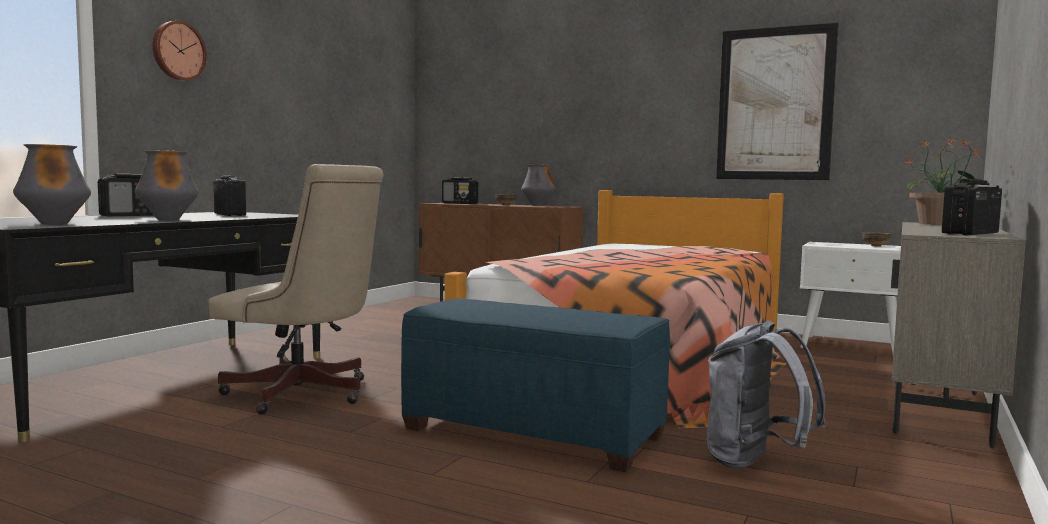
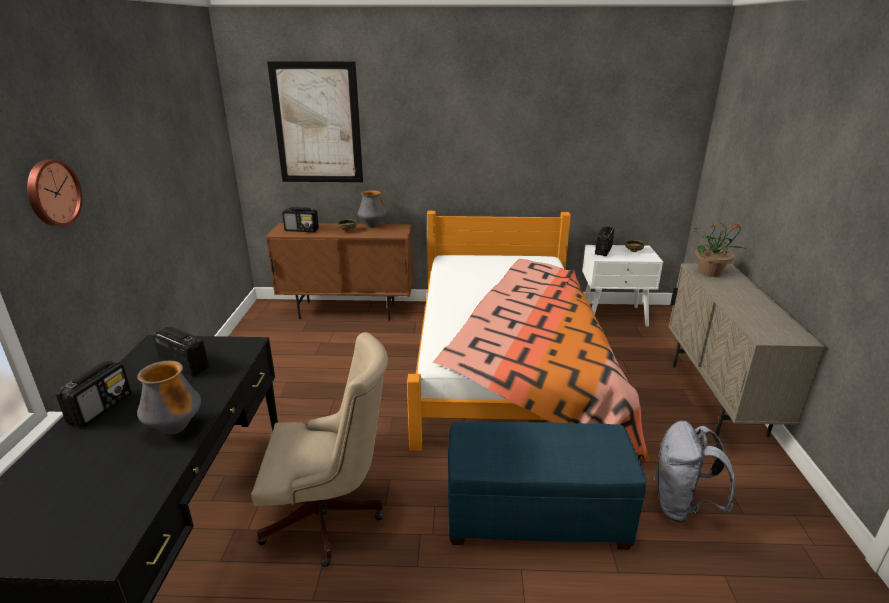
camera: 25 degrees left, 20 degrees up
(54, 224) = (108, 512): vase -> none
(775, 104) = (564, 143): picture -> picture (317, 124)
(969, 233) = (778, 327): radio -> radio (603, 251)

